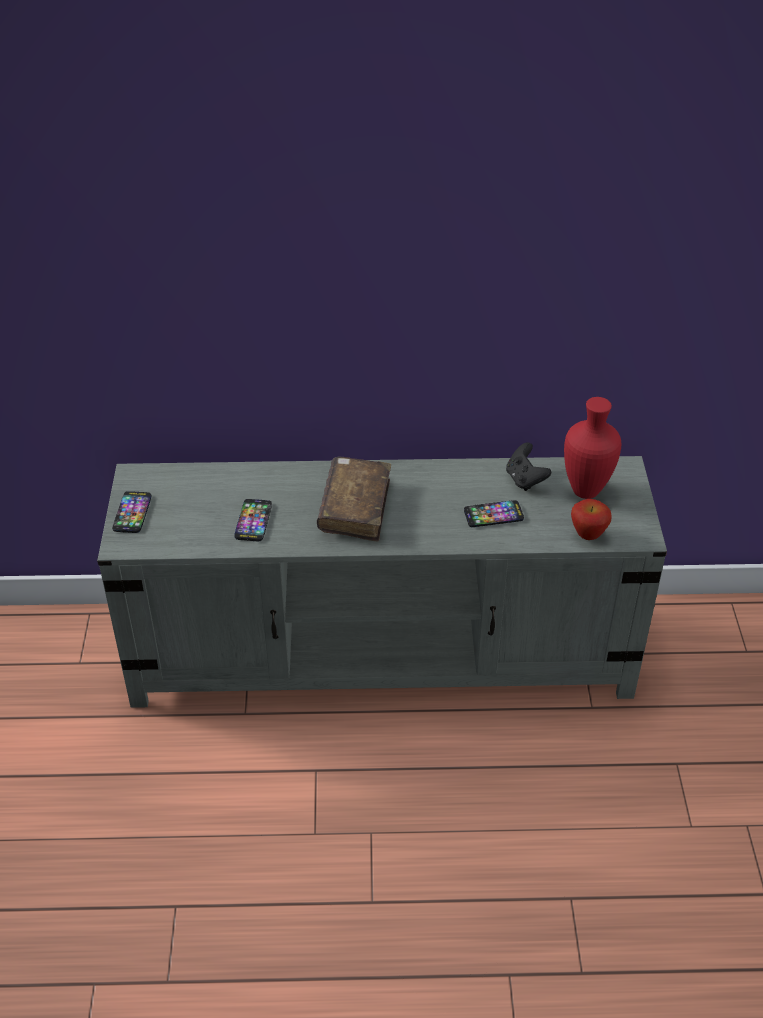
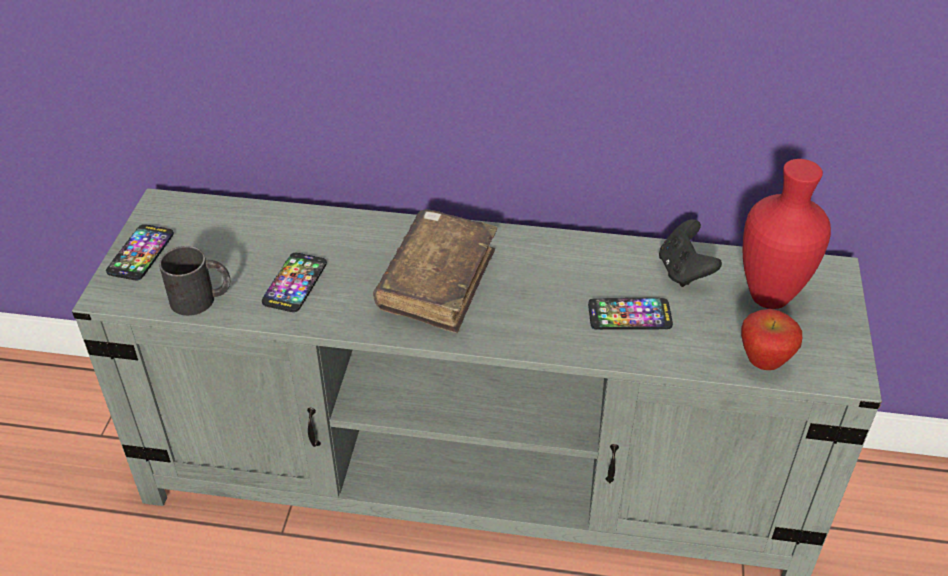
camera: 10 degrees right, 0 degrees up
(190, 540) = (202, 299): none -> black mug

